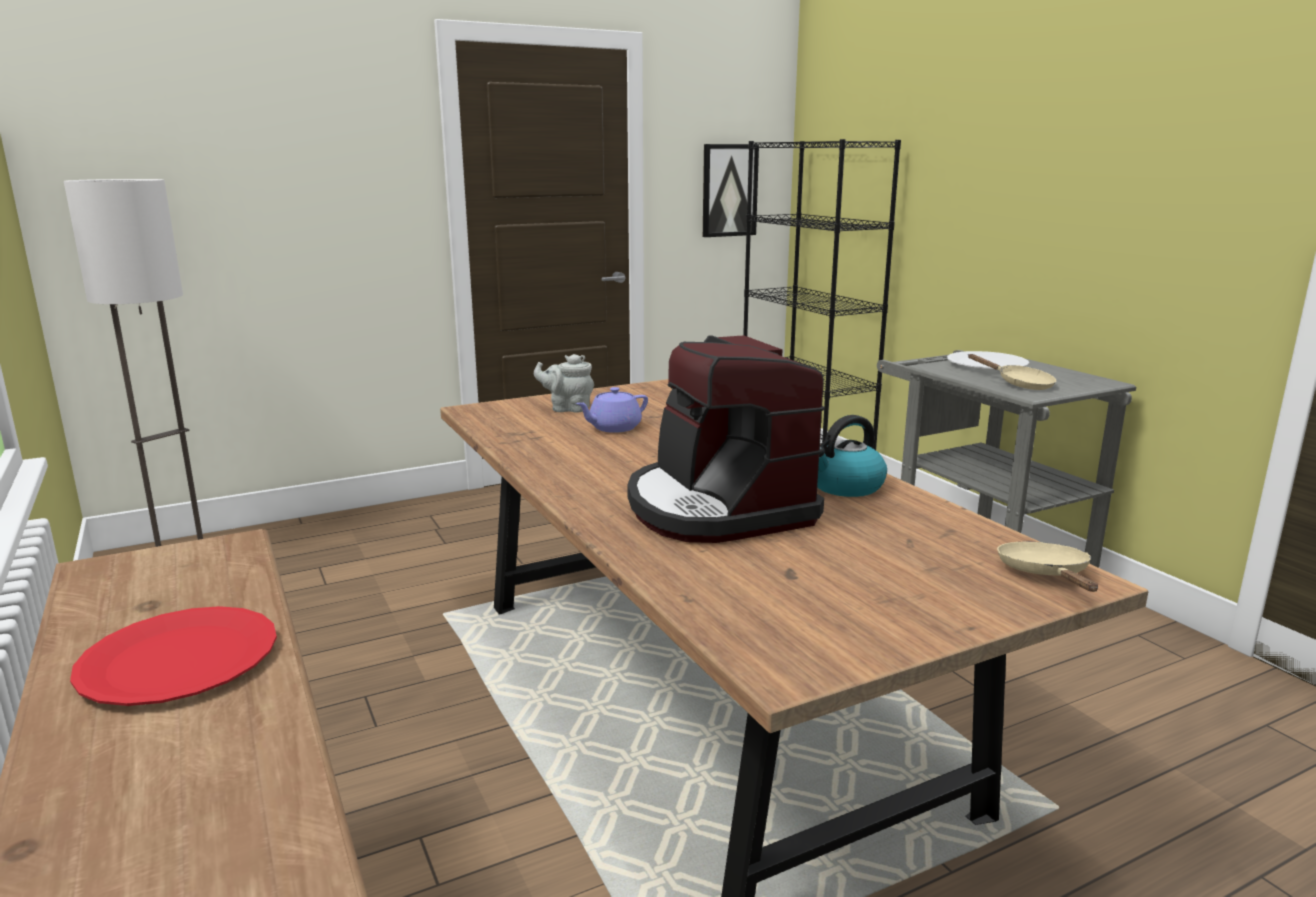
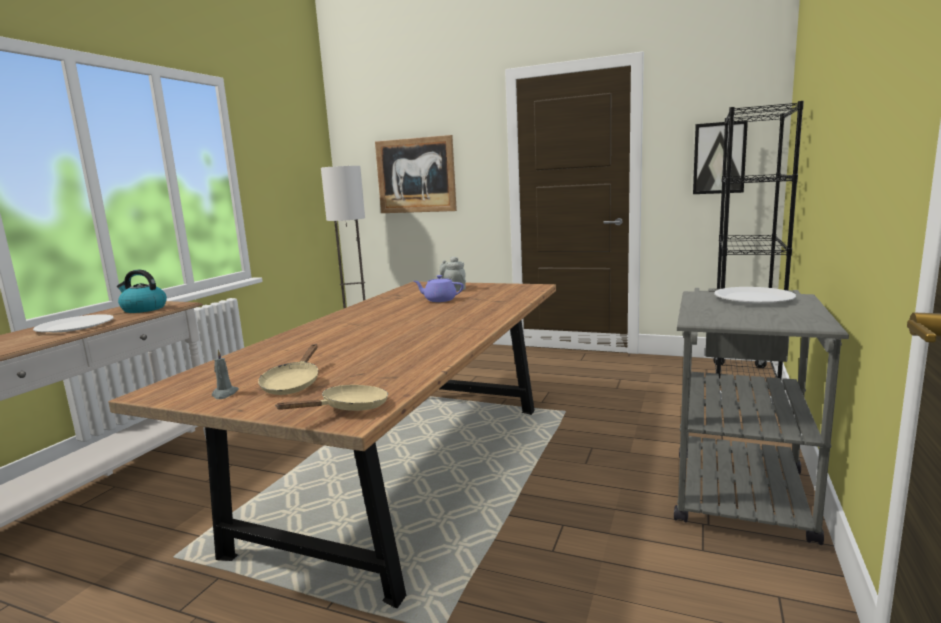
camera: 50 degrees right, 5 degrees down
(179, 660) = (75, 326): red plate -> white plate
(254, 200) = (416, 175): none -> picture
(717, 507) = (351, 338): coffee machine -> none
(845, 486) = (431, 345): kettle -> kettle (143, 309)
(879, 624) = (224, 394): none -> grey candle
(1019, 384) = (721, 313): beige frying pan -> beige frying pan (293, 384)

